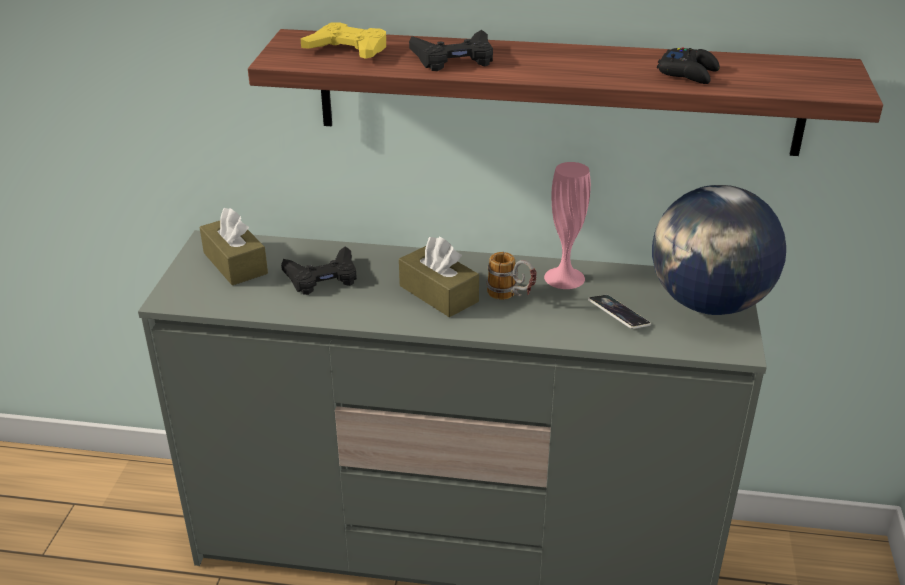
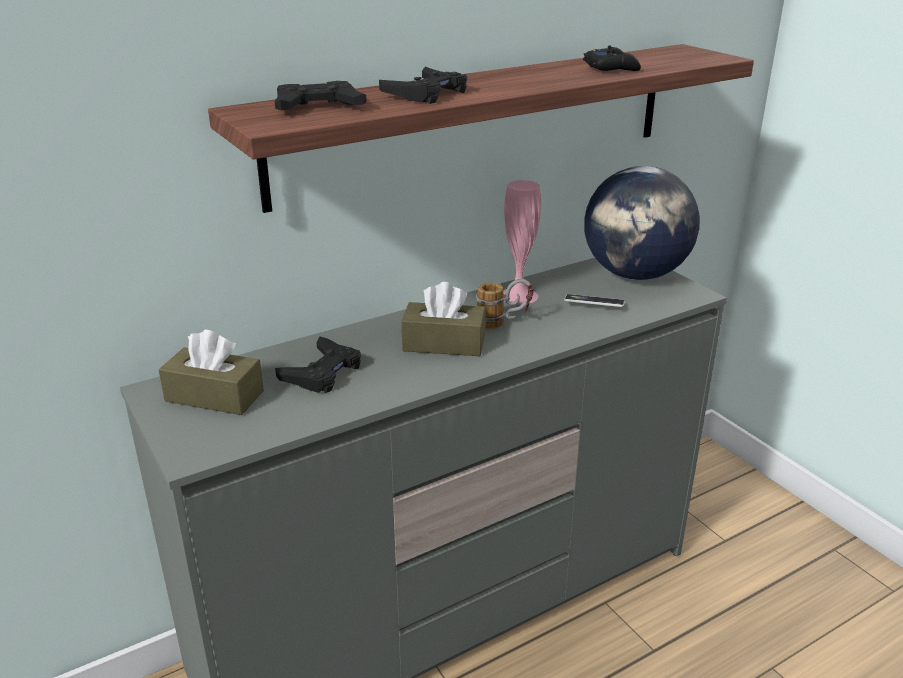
camera: 40 degrees left, 5 degrees down
(347, 50) = (318, 107): yellow game controller -> black game controller

